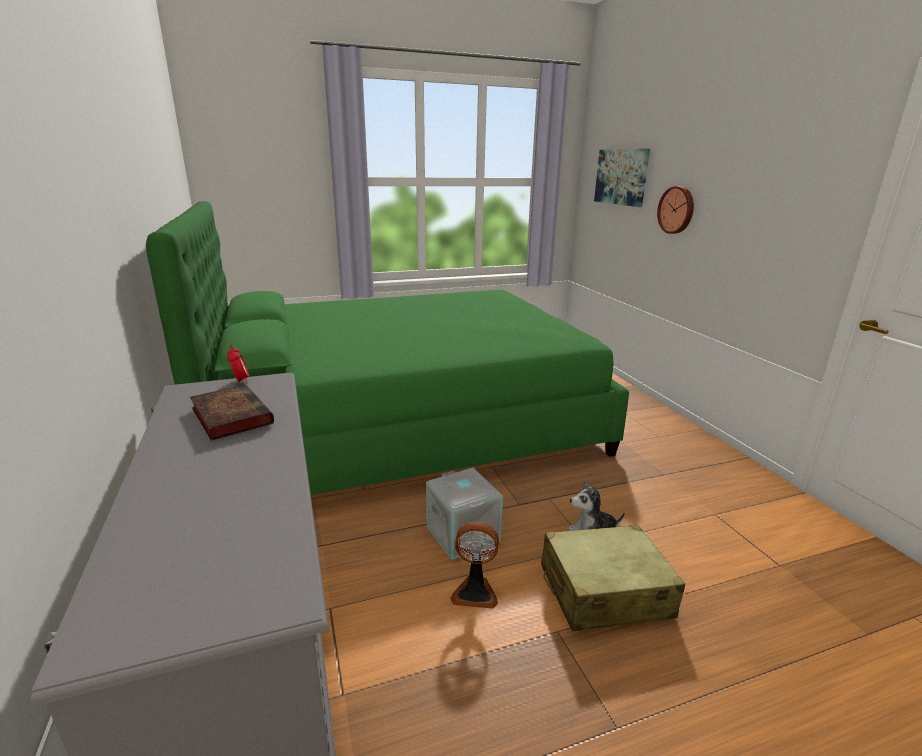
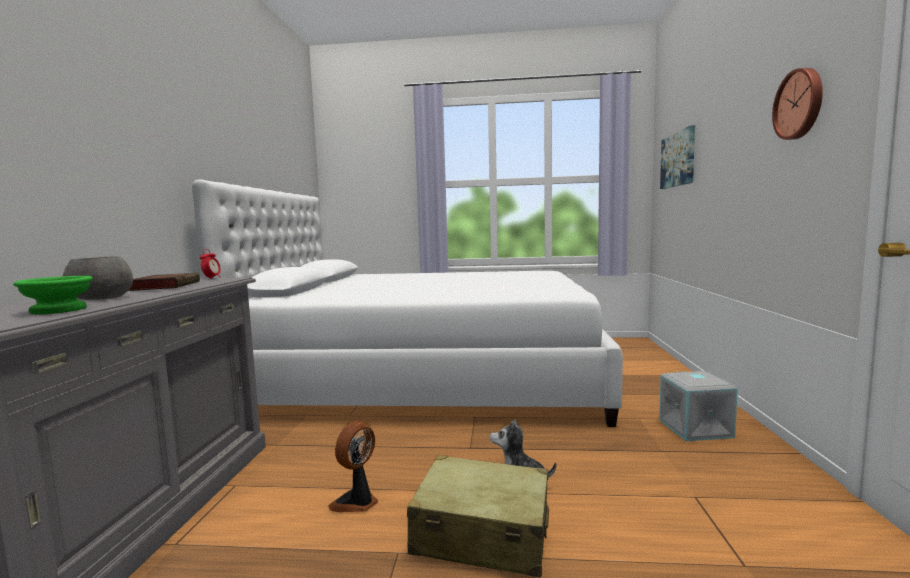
camera: 25 degrees right, 15 degrees down
(225, 467) = (102, 298): none -> grey bowl
(250, 517) = (57, 310): none -> green bowl
(403, 424) = (428, 379): green bed -> white bed
(464, 534) = (395, 459): grey storage box -> grey storage box (696, 428)
(475, 592) = (357, 502): fan -> fan turned 90 degrees clockwise
(677, 210) = (717, 175): wall clock -> wall clock (800, 104)

